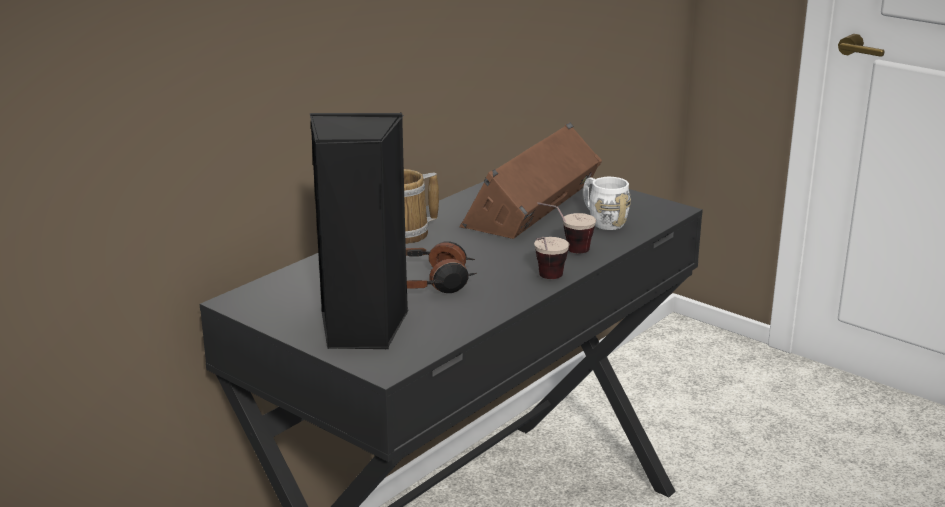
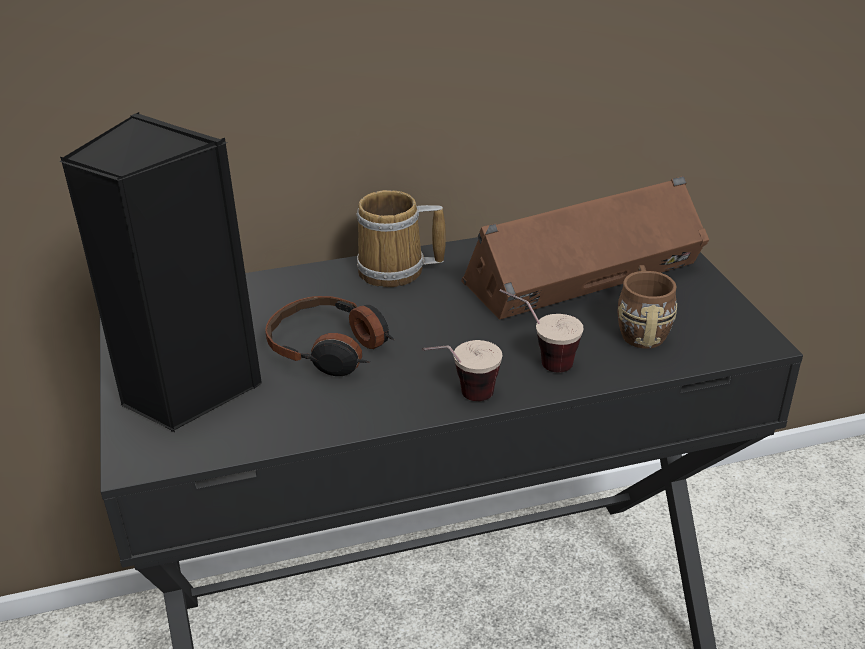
camera: 35 degrees right, 10 degrees up
(602, 221) = (641, 328): white mug -> brown mug

